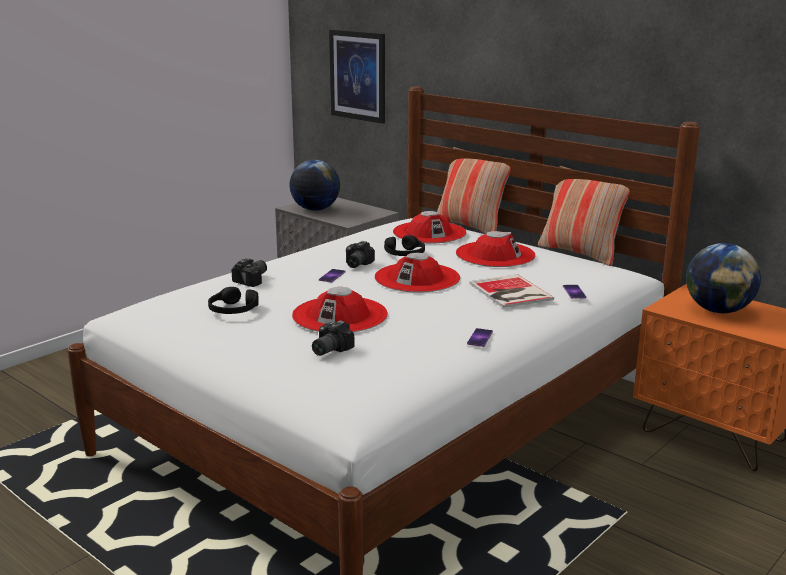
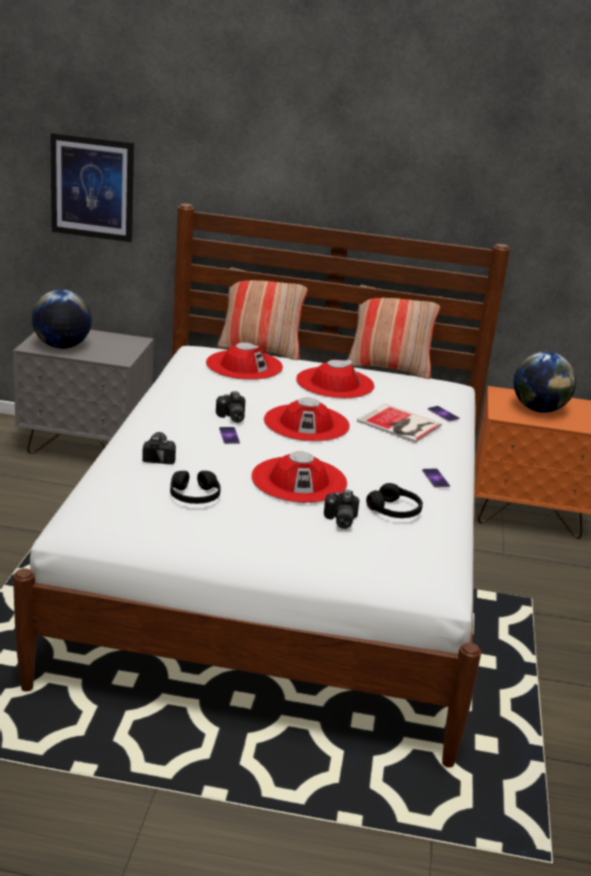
camera: 35 degrees left, 5 degrees up
(404, 254) = (258, 396): black headphones -> black headphones (394, 510)

